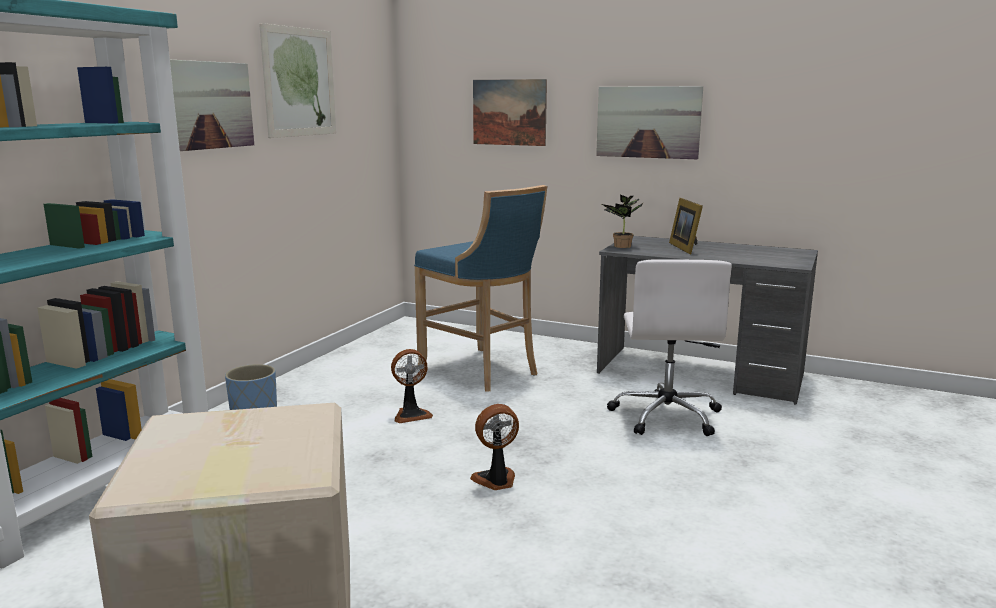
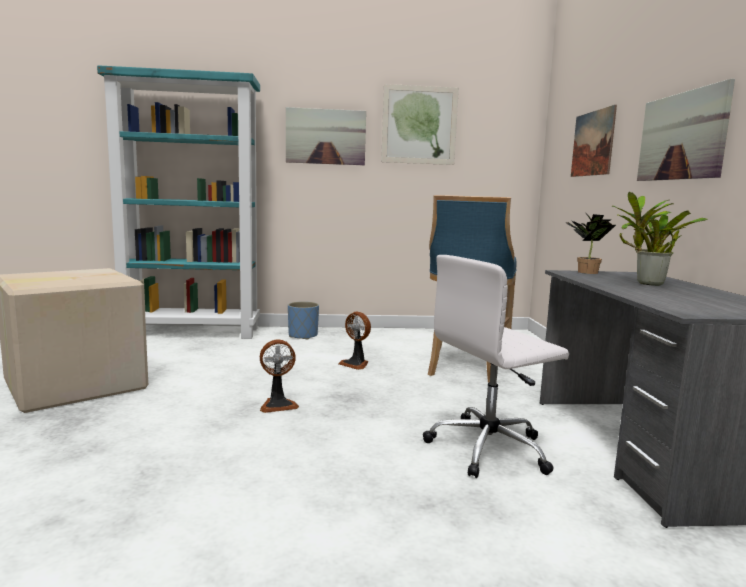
camera: 60 degrees right, 5 degrees down
(496, 481) = (278, 405): fan -> fan turned 120 degrees clockwise
(686, 248) = (646, 284): picture frame -> potted plant

